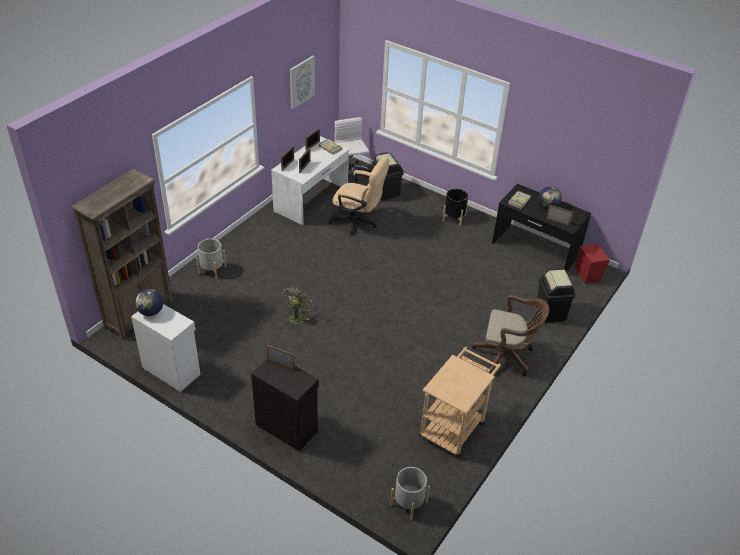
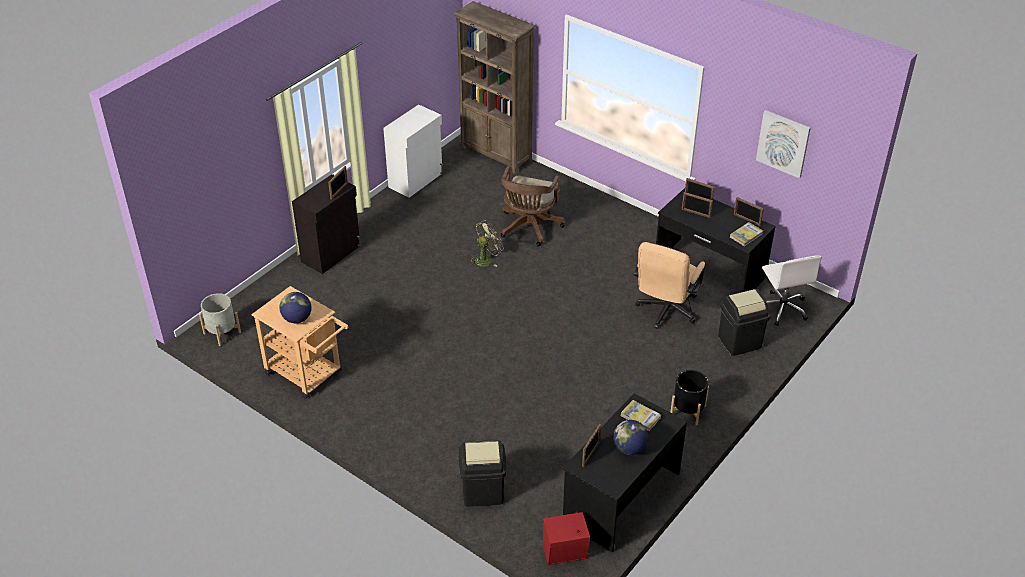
camera: 95 degrees right, 0 degrees up
(151, 312) = (422, 114): globe -> globe (297, 319)
(212, 270) = (564, 196): grey planter -> none
(296, 317) = (486, 259): green fan -> green fan turned 60 degrees counterclockwise
(312, 200) = (708, 271): white desk -> black desk
(351, 172) = (782, 308): white office chair -> white office chair turned 90 degrees clockwise
(506, 357) = (405, 433): brown office chair -> brown office chair (529, 228)

